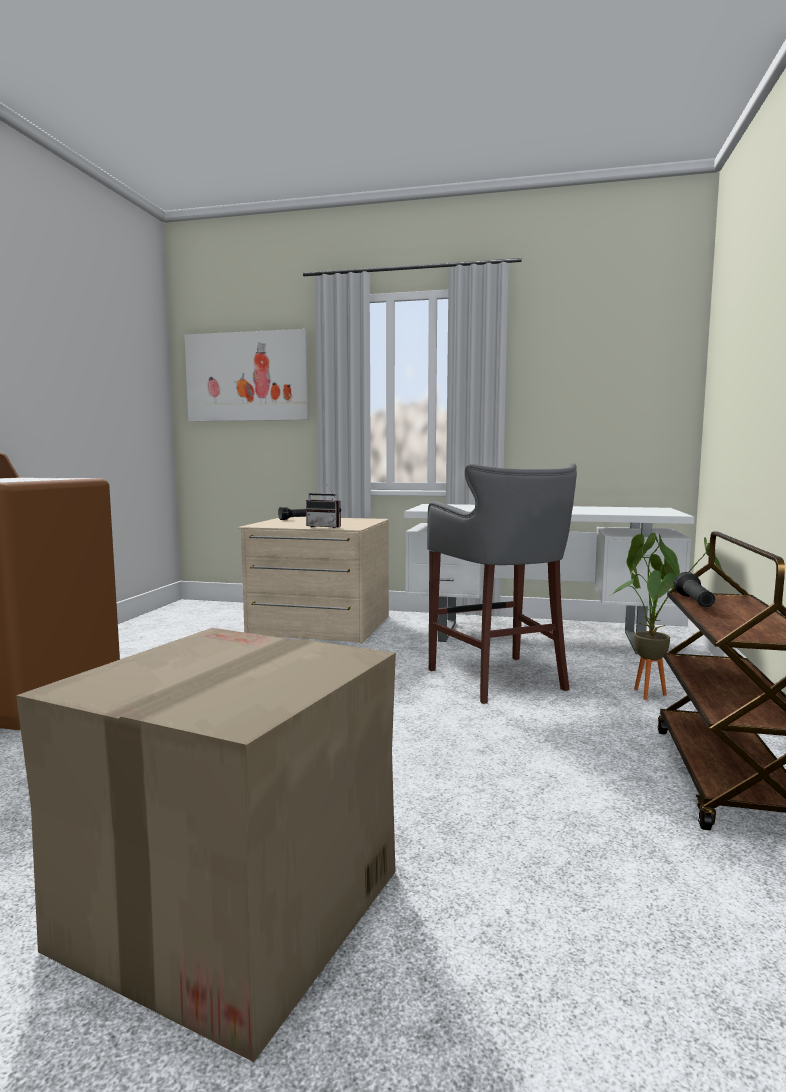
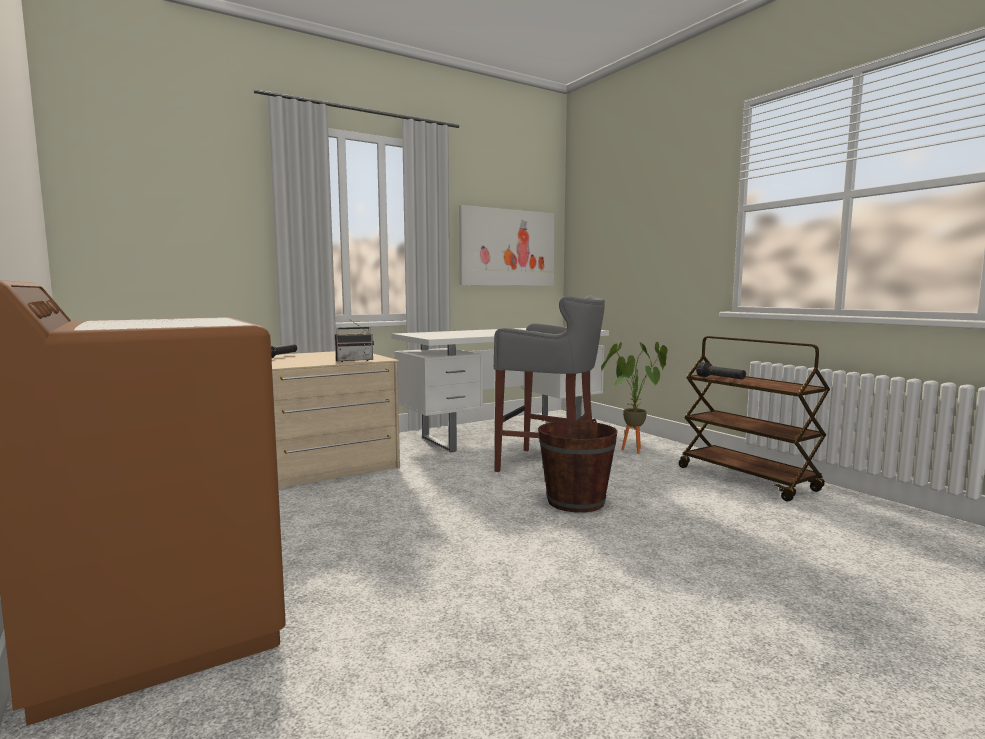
camera: 45 degrees left, 0 degrees up
(230, 910) = (759, 634): cardboard box -> none
(247, 377) = (171, 194): picture -> picture (507, 247)
(424, 721) = (576, 501): none -> brown bucket

